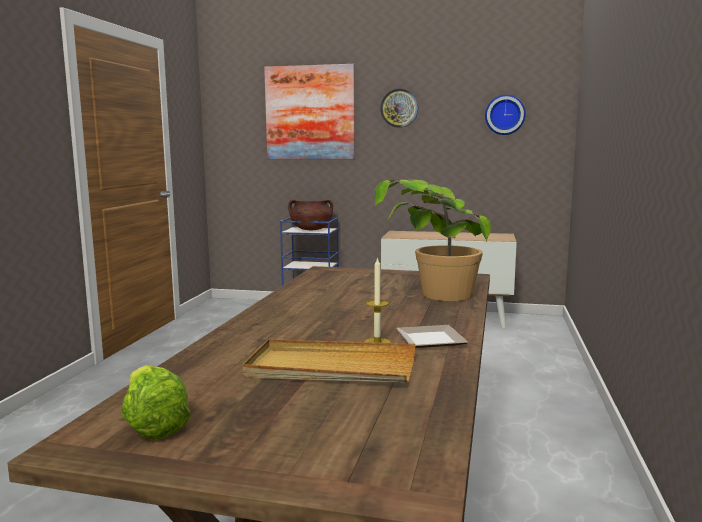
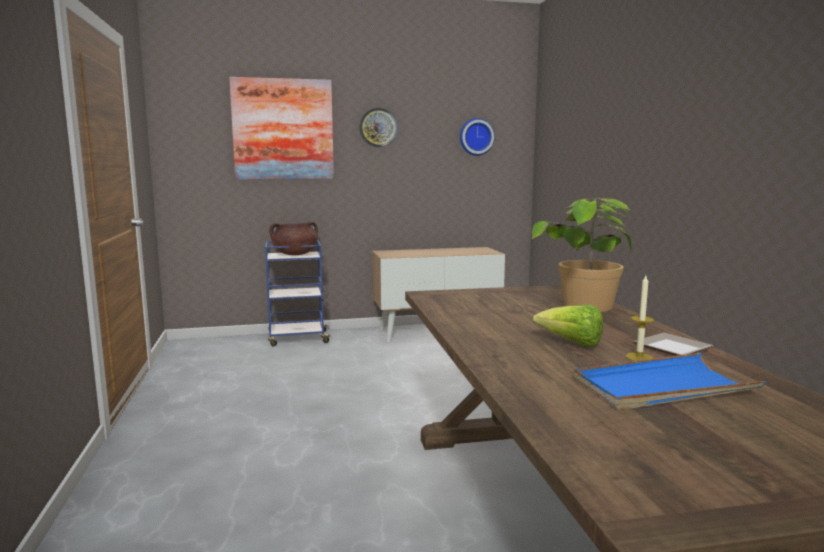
camera: 25 degrees left, 0 degrees up
(153, 426) = (660, 477): lettuce -> lettuce (571, 344)
(331, 368) = (662, 387): beige tray -> blue tray

